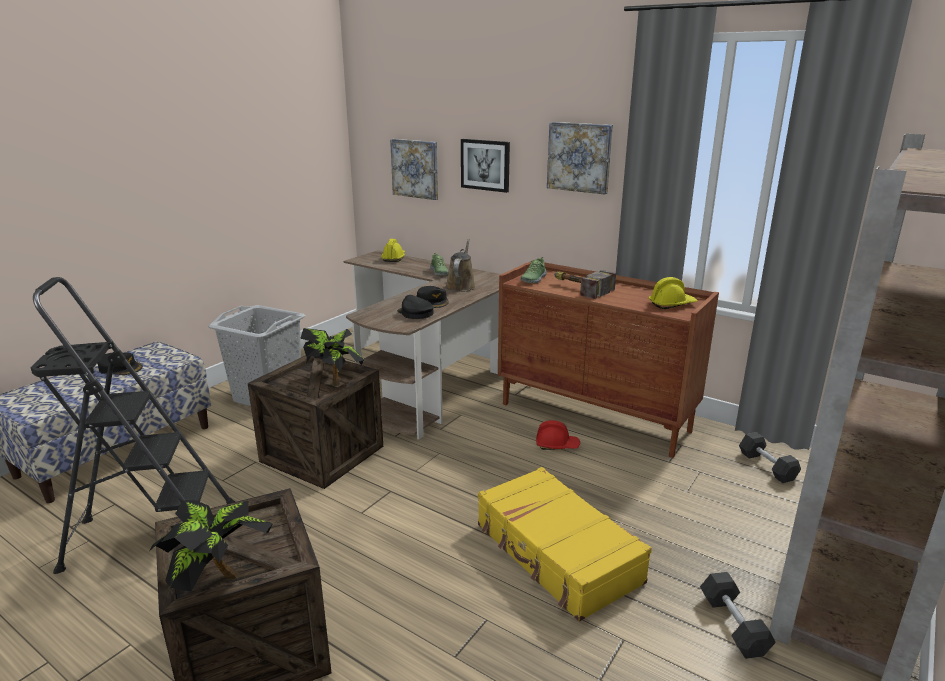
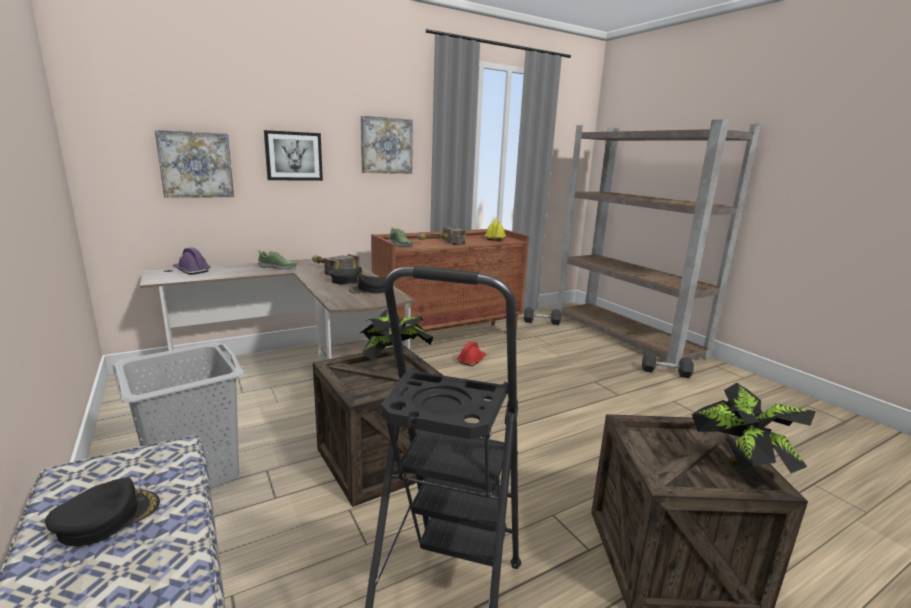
camera: 65 degrees left, 5 degrees down
(393, 258) = (191, 271): yellow hard hat -> purple hard hat
(461, 286) = (329, 269): brown watering can -> hammer
(556, 554) = (593, 396): yellow suitcase -> none

